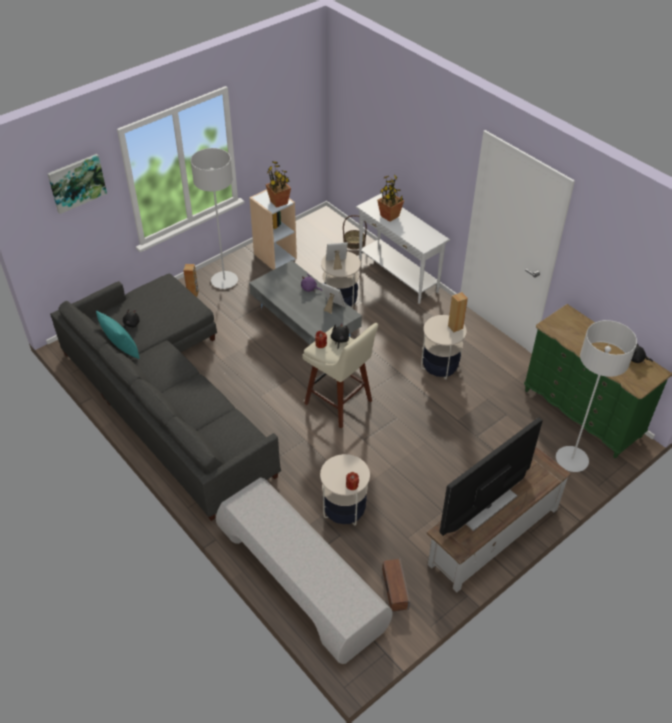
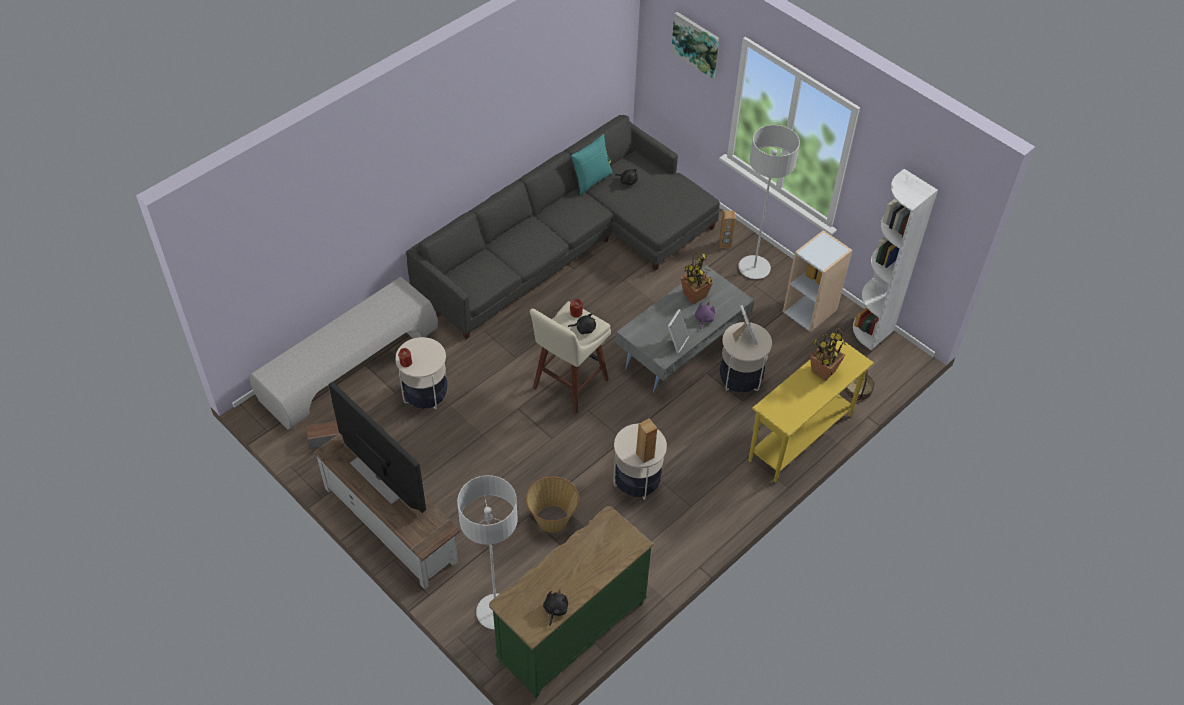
camera: 85 degrees right, 5 degrees up
(279, 202) = (819, 257): potted plant -> potted plant (695, 296)
(301, 230) = (868, 333): none -> white bookcase
(399, 275) = (800, 439): white console table -> yellow console table
(478, 420) = (552, 518): none -> basket

